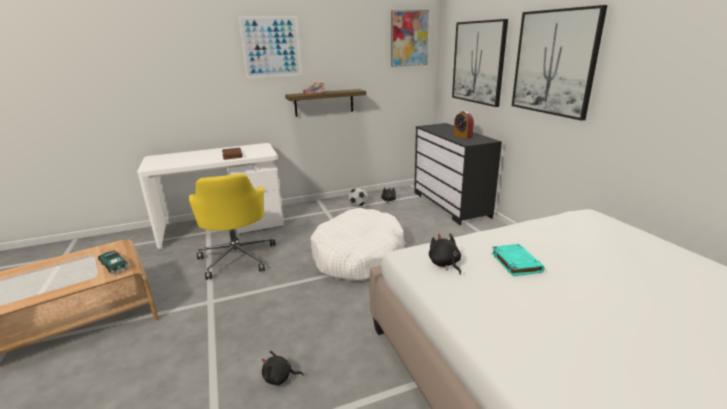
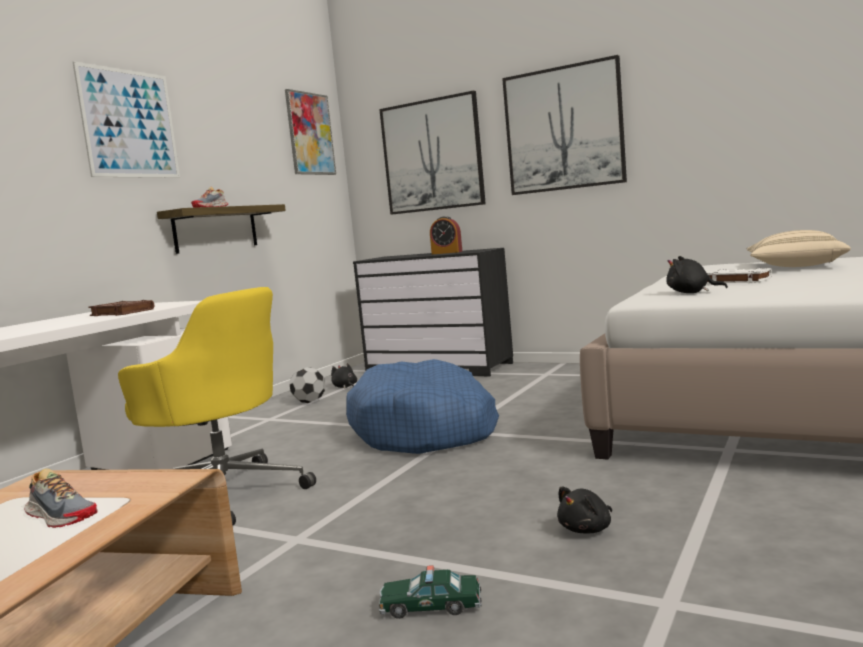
camera: 40 degrees left, 15 degrees down
(74, 274) = (61, 516): none -> shoe
(114, 266) = (134, 482): toy car -> toy car (431, 606)
(358, 256) = (425, 429): white dog bed -> blue dog bed
(515, 262) = (737, 281): turquoise book -> white book
(613, 263) = (795, 266): none -> beige pillow

